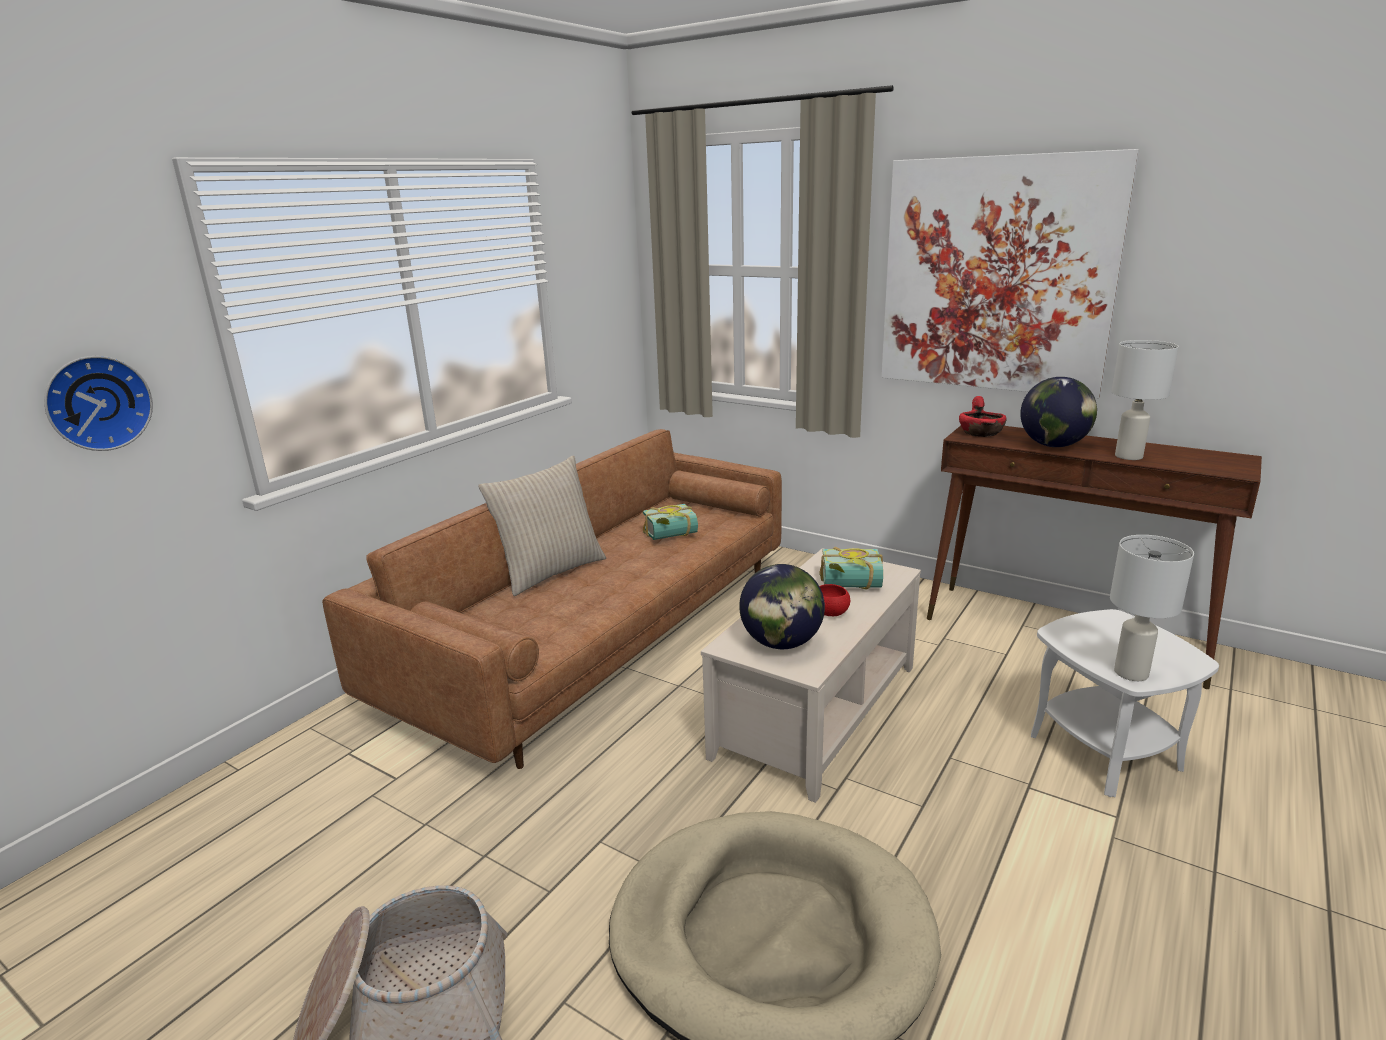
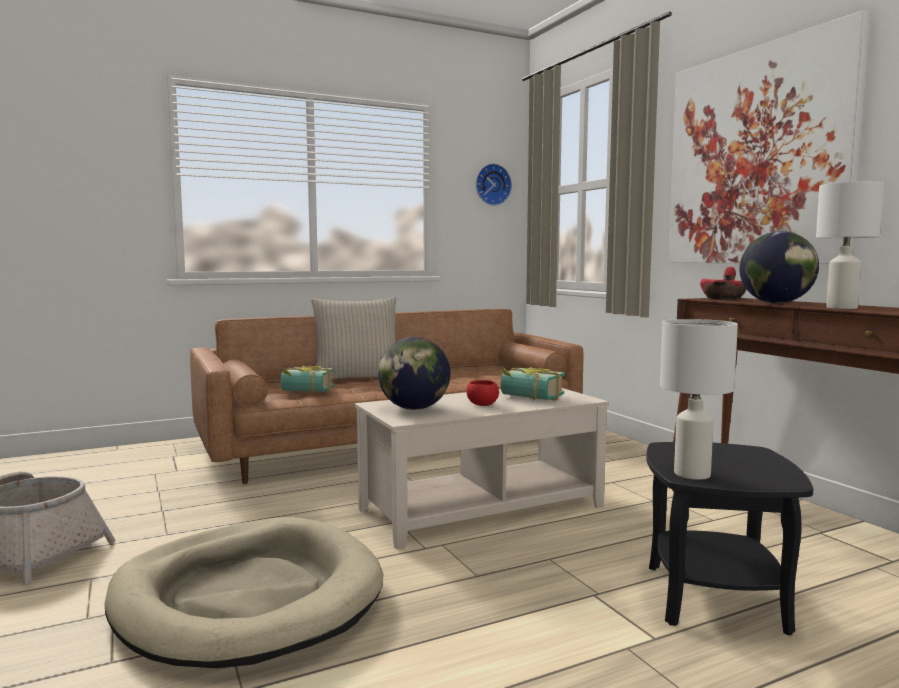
camera: 30 degrees right, 15 degrees down
(97, 402) = (91, 198): wall clock -> wall clock (492, 185)
(672, 536) = (466, 376): book -> book (305, 392)
(1104, 752) = (715, 598): white side table -> black side table

